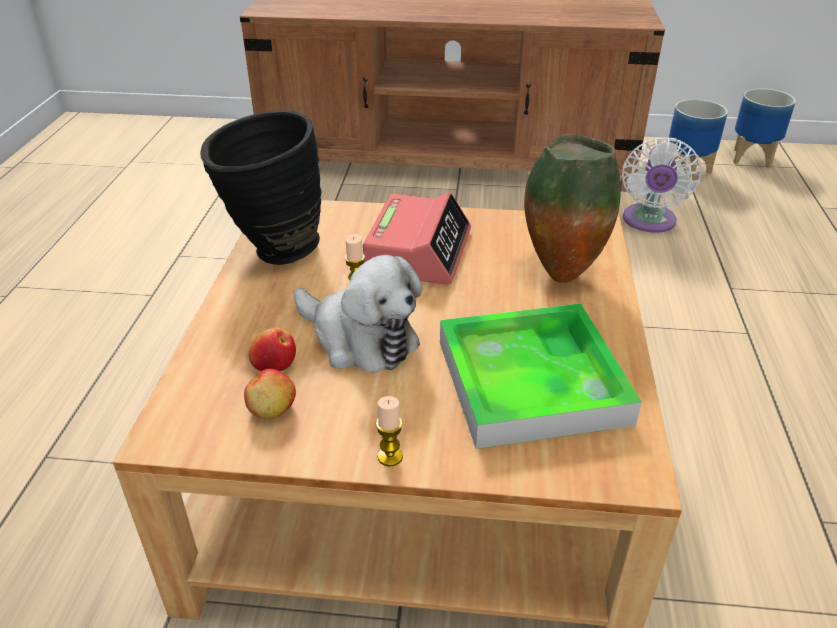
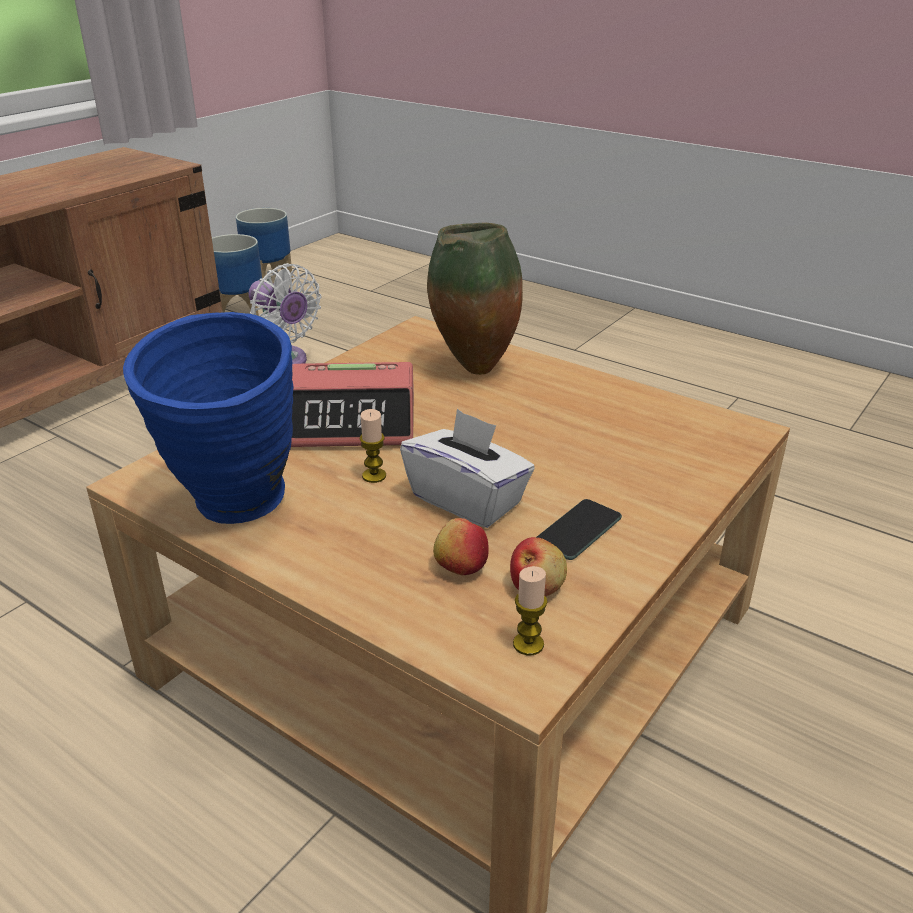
camera: 60 degrees left, 5 degrees down
(272, 253) = (235, 511): black vase -> blue vase
(360, 339) = (467, 500): plush toy -> white tissue box
(361, 408) = (578, 530): none -> phone
(390, 456) = (657, 534): candle -> candle (528, 644)
(418, 252) = (352, 422): alarm clock -> alarm clock turned 135 degrees clockwise
(531, 381) = (609, 433): tray -> none

